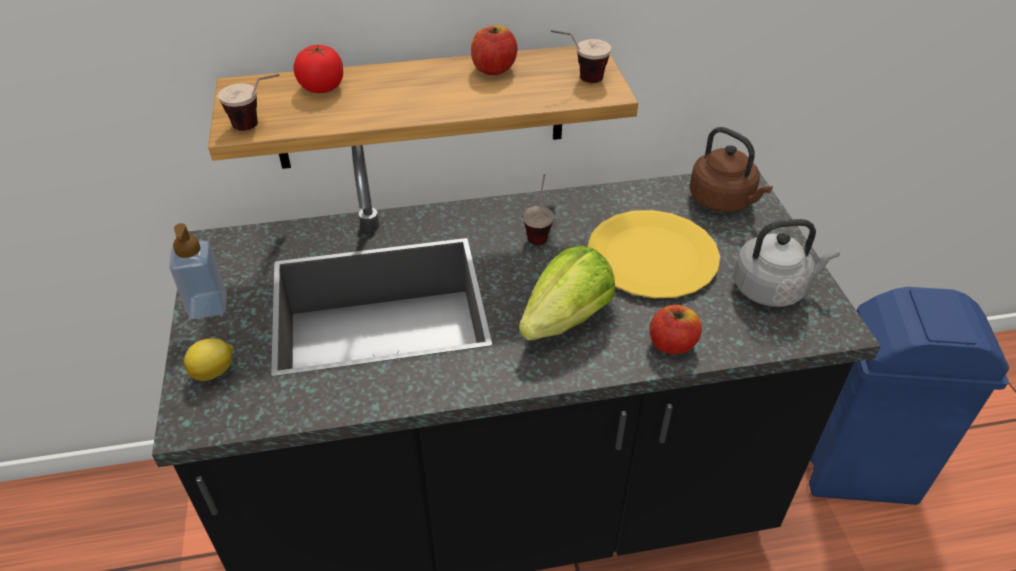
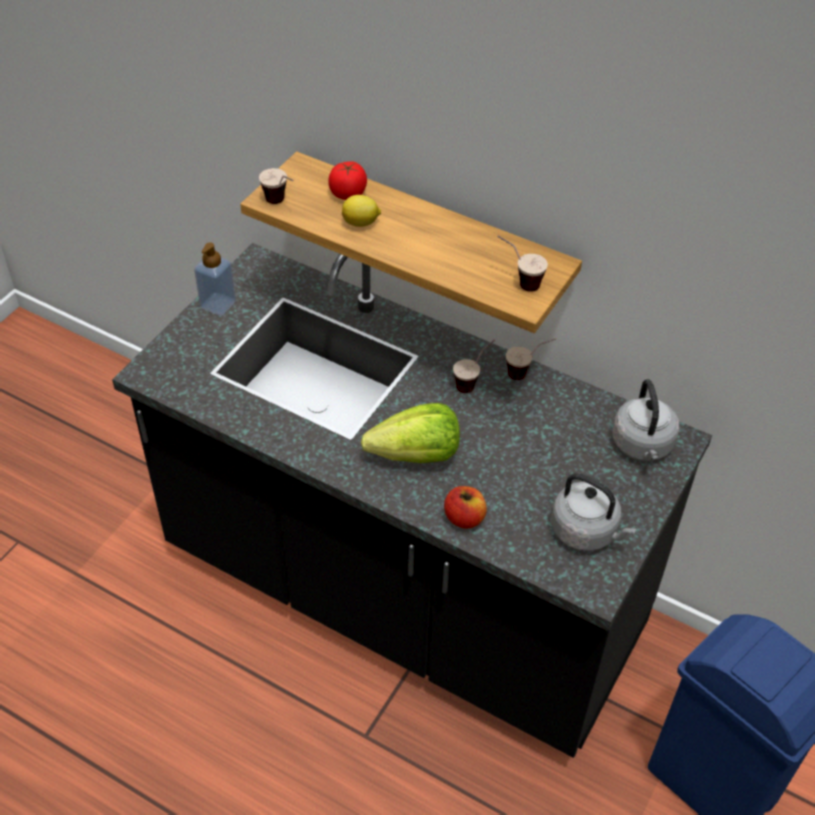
camera: 40 degrees right, 5 degrees up
(214, 371) = (183, 350): lemon -> lemon (361, 223)
(493, 69) = (473, 240): apple -> none
(572, 199) = (527, 372): none -> cup
(652, 256) = (530, 452): yellow plate -> none
(723, 201) = (642, 446): brown kettle -> grey kettle

